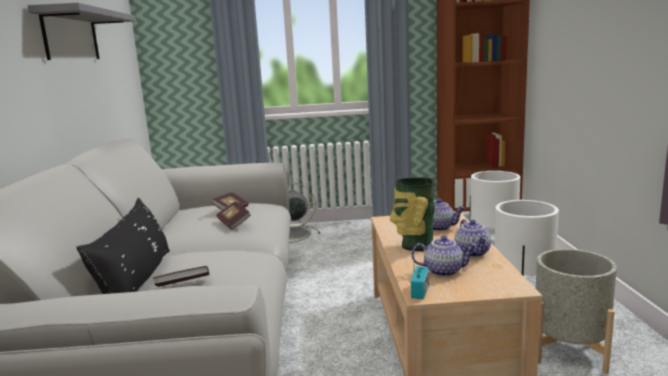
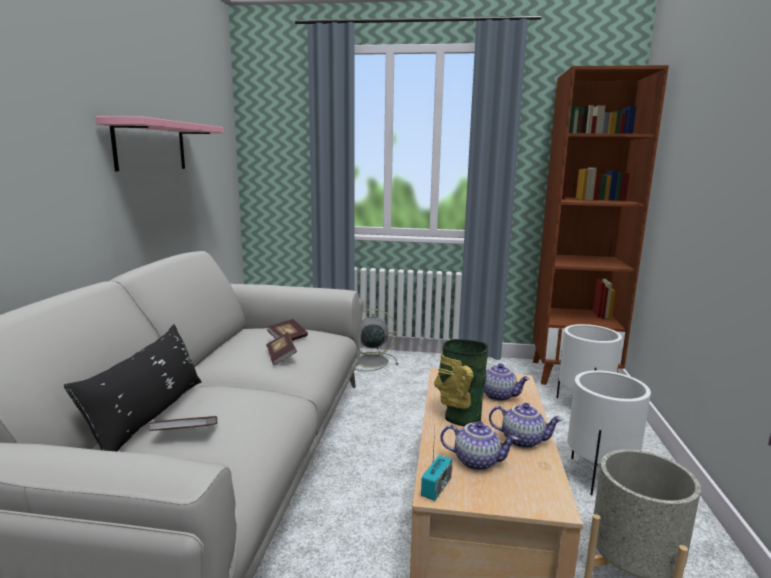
camera: 10 degrees right, 0 degrees up
(71, 36) = (150, 146): grey shelf -> pink shelf
(473, 253) = (523, 440): teapot -> teapot turned 75 degrees counterclockwise

